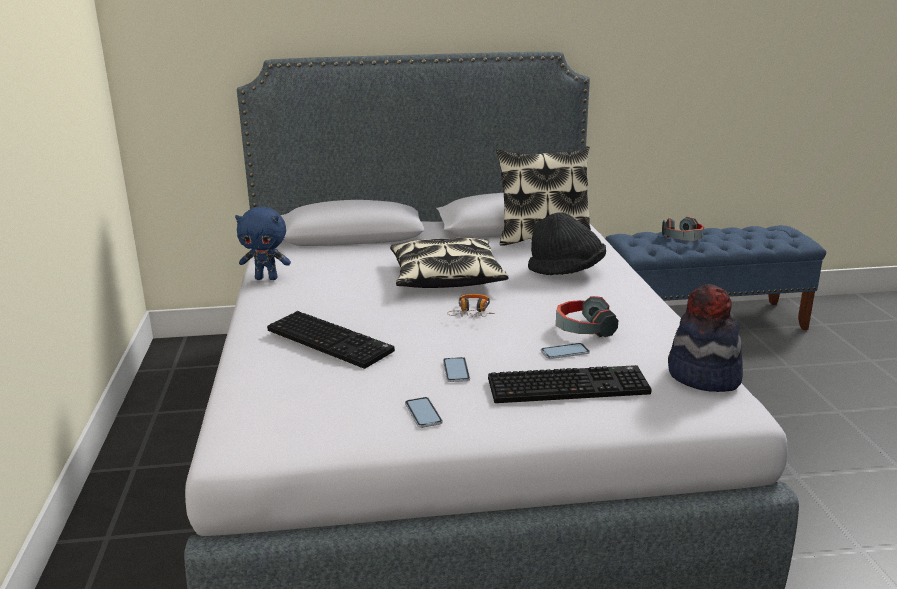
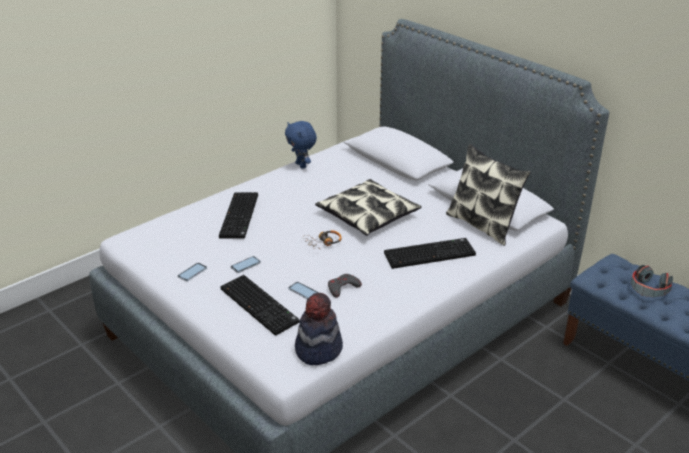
camera: 55 degrees right, 10 degrees up
(566, 271) = (430, 253): black hat -> keyboard
(583, 328) = (342, 287): headphones -> grey game controller

